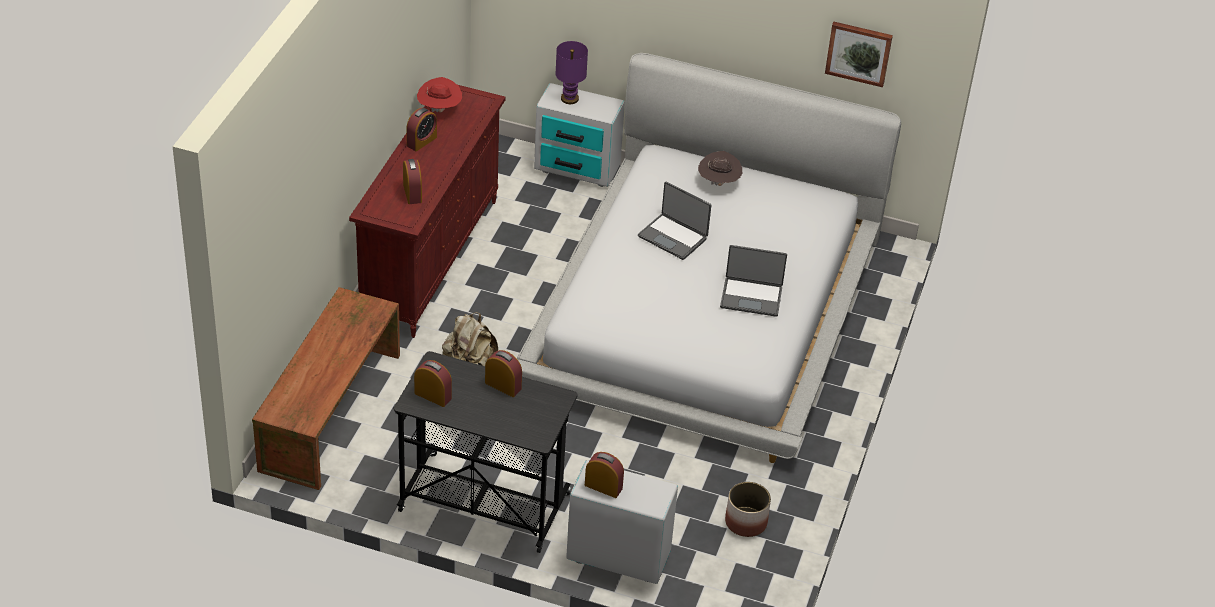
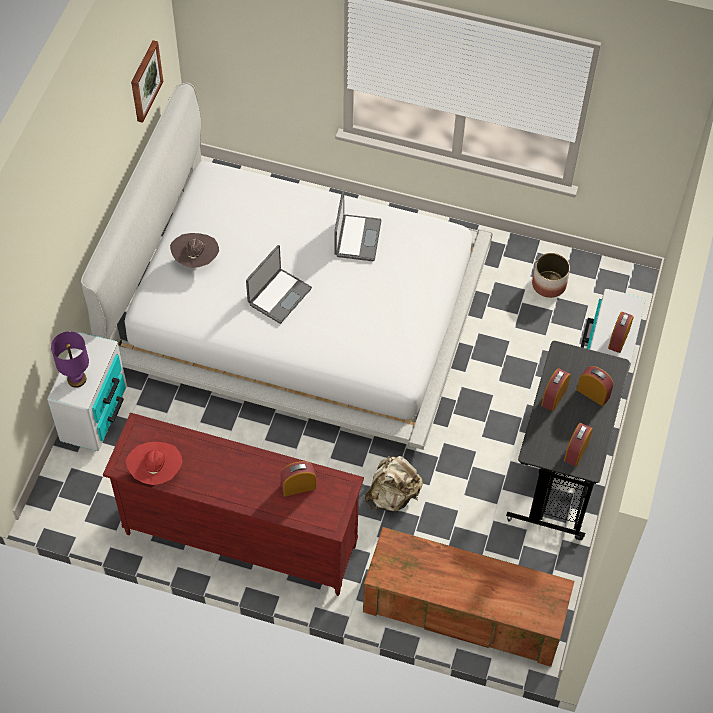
camera: 90 degrees left, 15 degrees up
(421, 141) = (212, 484): alarm clock -> alarm clock (593, 393)

